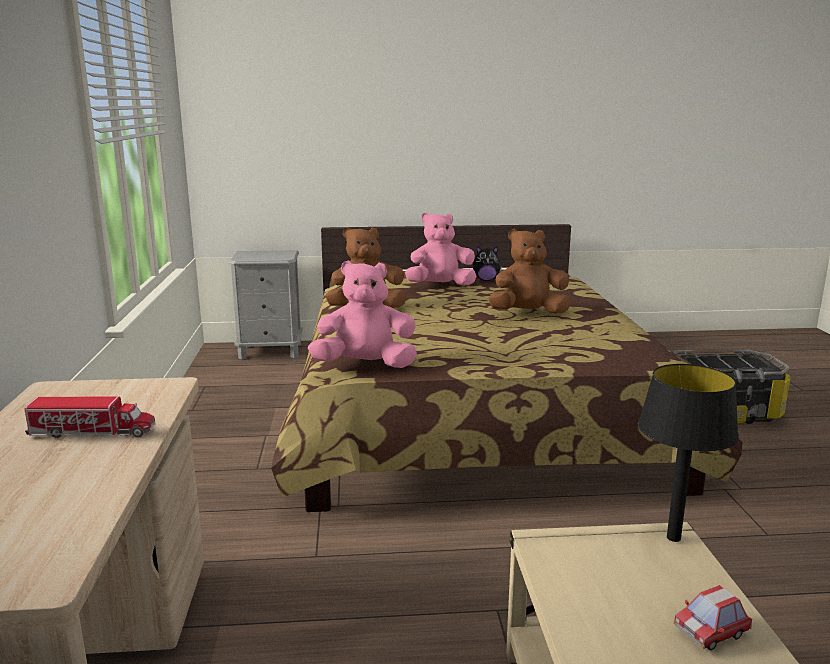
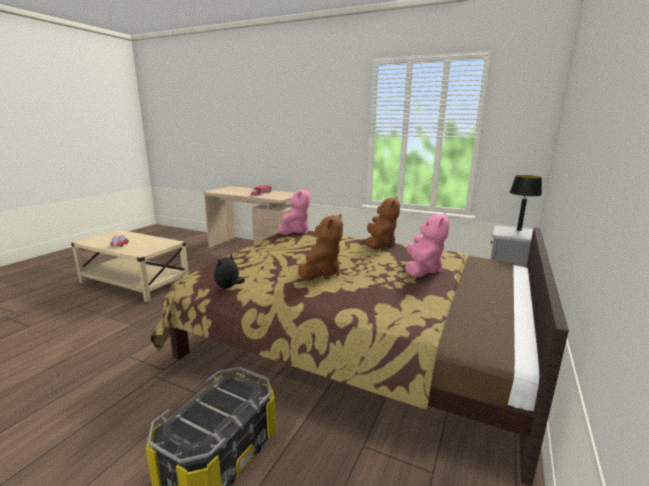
camera: 120 degrees right, 0 degrees up
(486, 280) = (432, 289): plush toy -> plush toy (228, 287)
(673, 538) = (141, 253): black table lamp -> black table lamp (518, 230)

